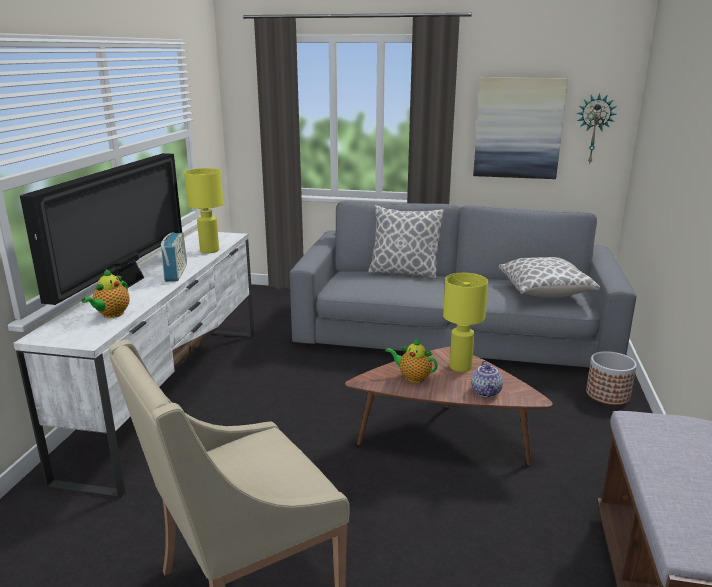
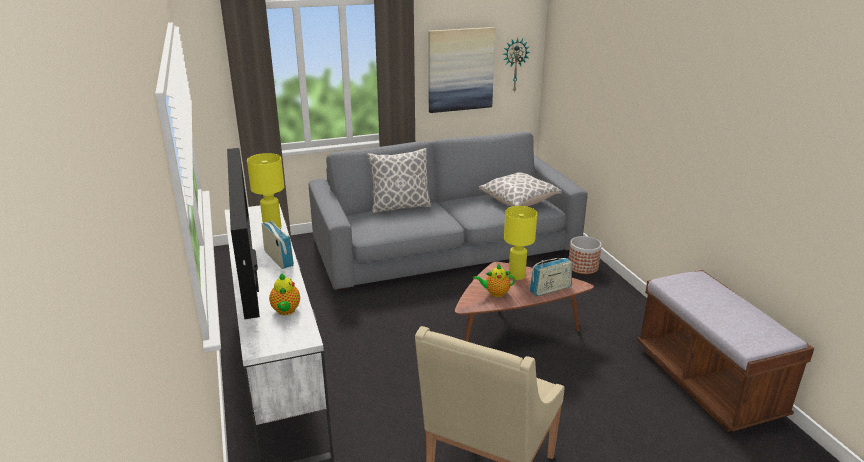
camera: 30 degrees left, 5 degrees up
(486, 392) = (550, 289): teapot -> radio

